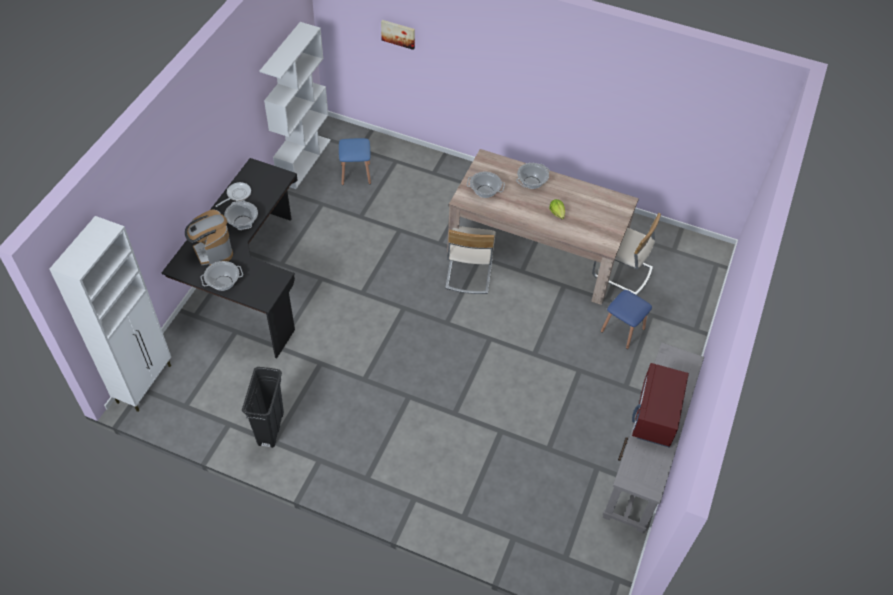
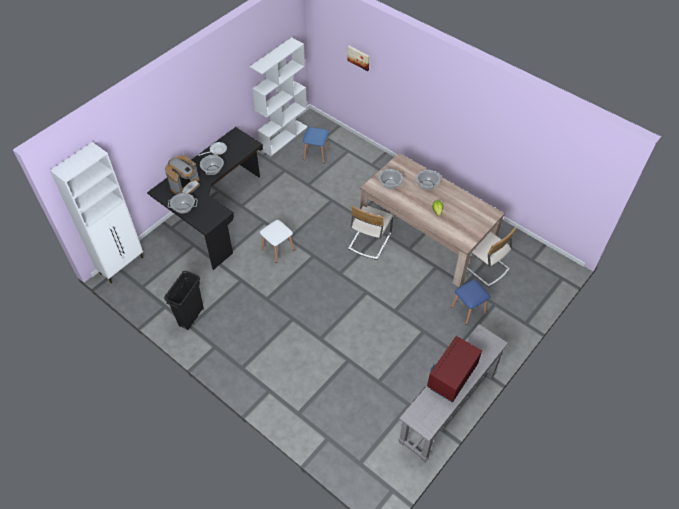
camera: 20 degrees right, 0 degrees up
(213, 251) = (185, 185): coffee machine -> coffee machine turned 135 degrees counterclockwise
(354, 310) = (278, 249): none -> white stool

